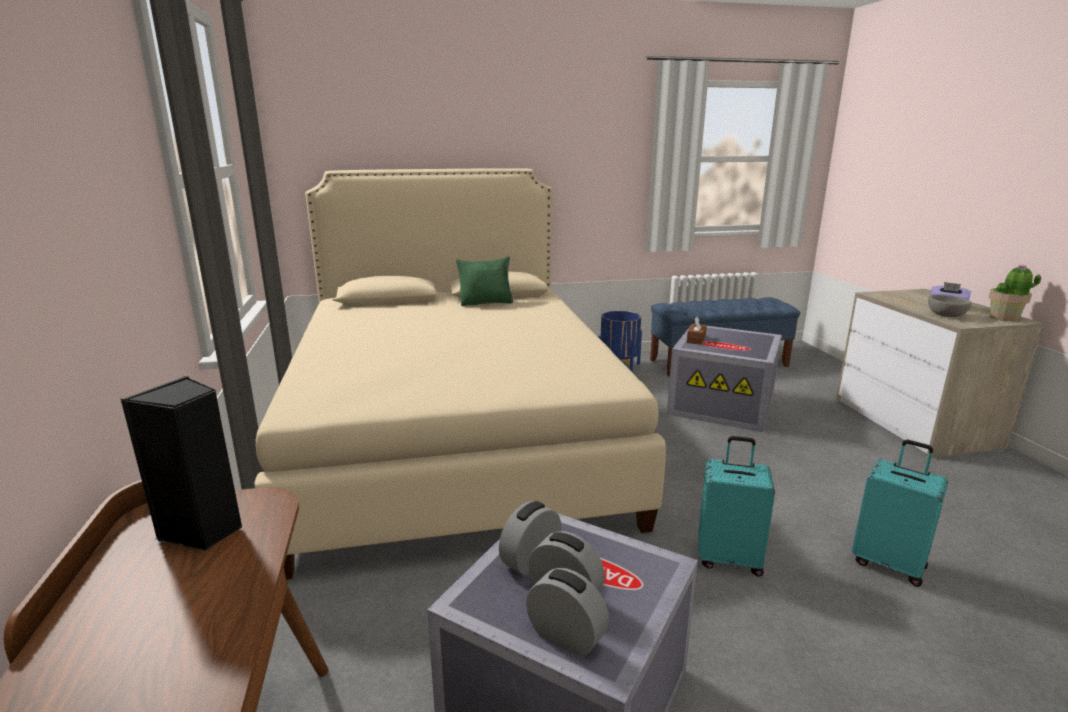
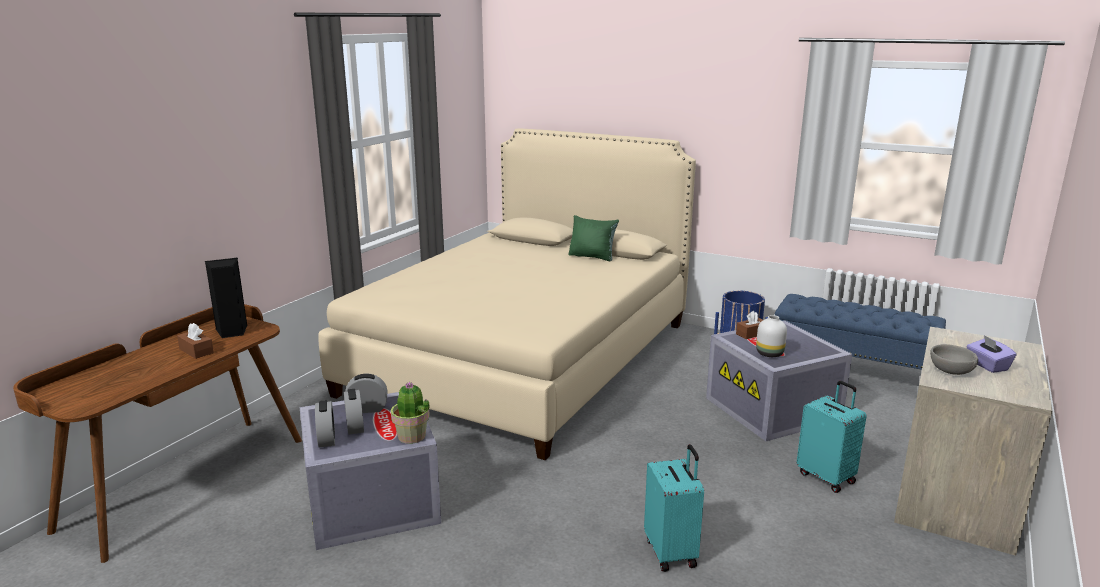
camera: 40 degrees right, 0 degrees up
(193, 599) = (196, 351): none -> brown tissue box
(729, 558) = (565, 495): turquoise suitcase -> turquoise suitcase (826, 477)
(739, 350) = (769, 353): none -> white vase
(1004, 318) = (1018, 392): potted plant -> potted plant (411, 437)

